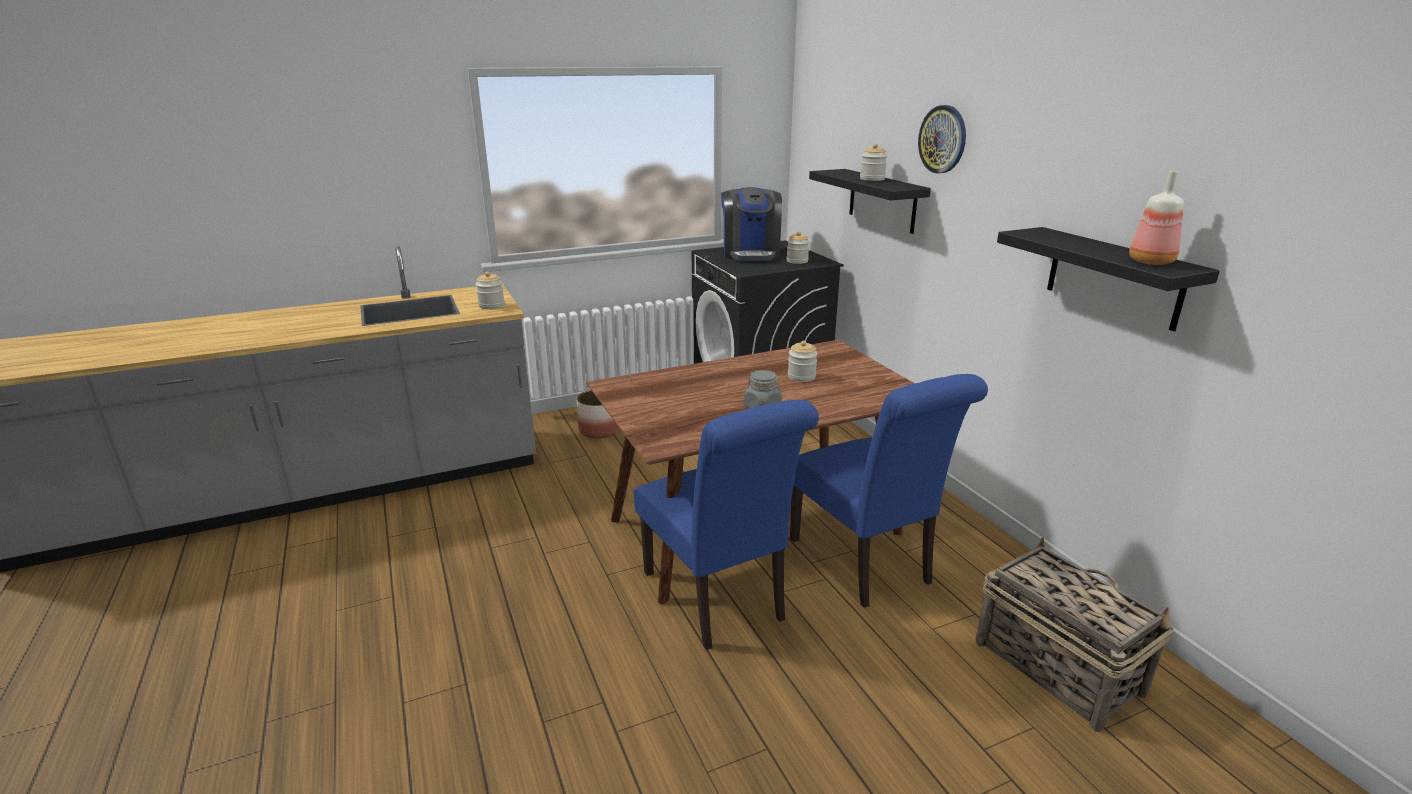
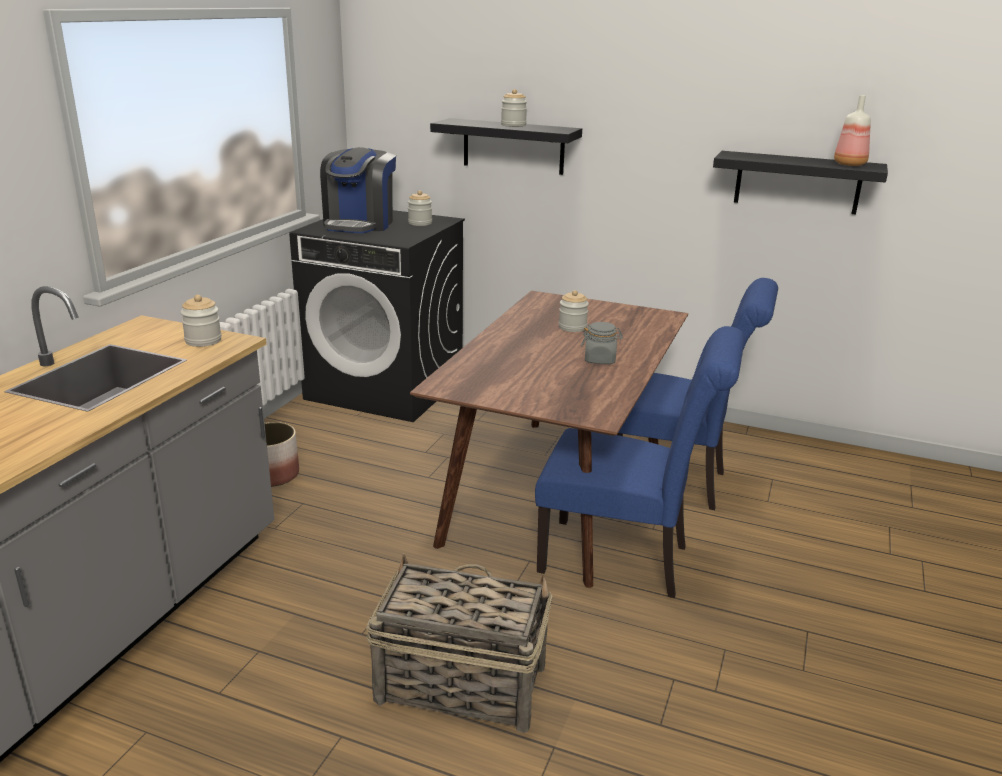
camera: 45 degrees left, 0 degrees up
(750, 253) = (359, 224): coffee machine -> coffee machine turned 60 degrees clockwise
(943, 139) = (593, 81): wall clock -> none
(1055, 665) = (848, 487): basket -> basket (459, 683)

